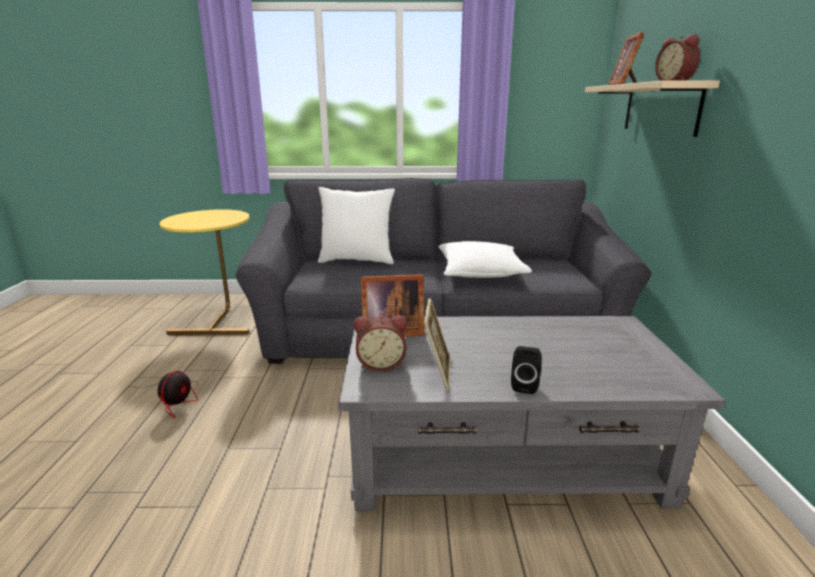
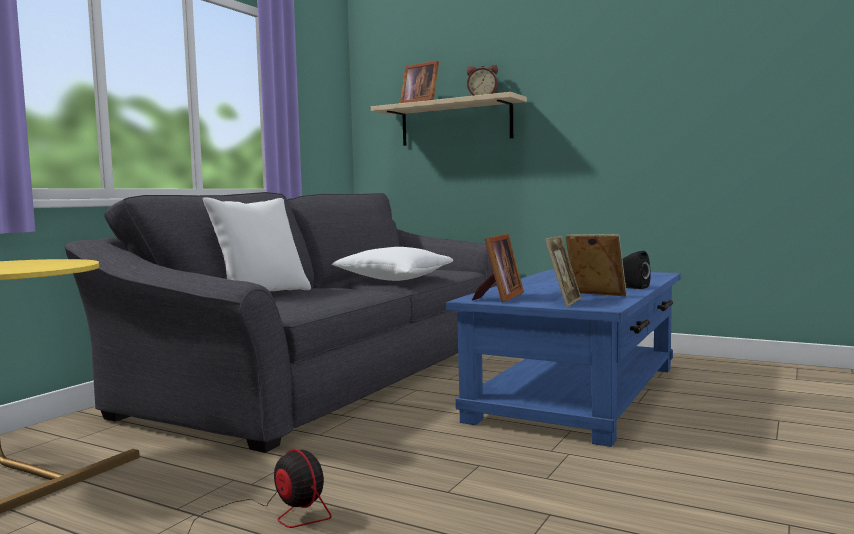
camera: 60 degrees left, 15 degrees down
(381, 364) = (563, 302): alarm clock -> picture frame
(503, 454) = (578, 392): grey coffee table -> blue coffee table

